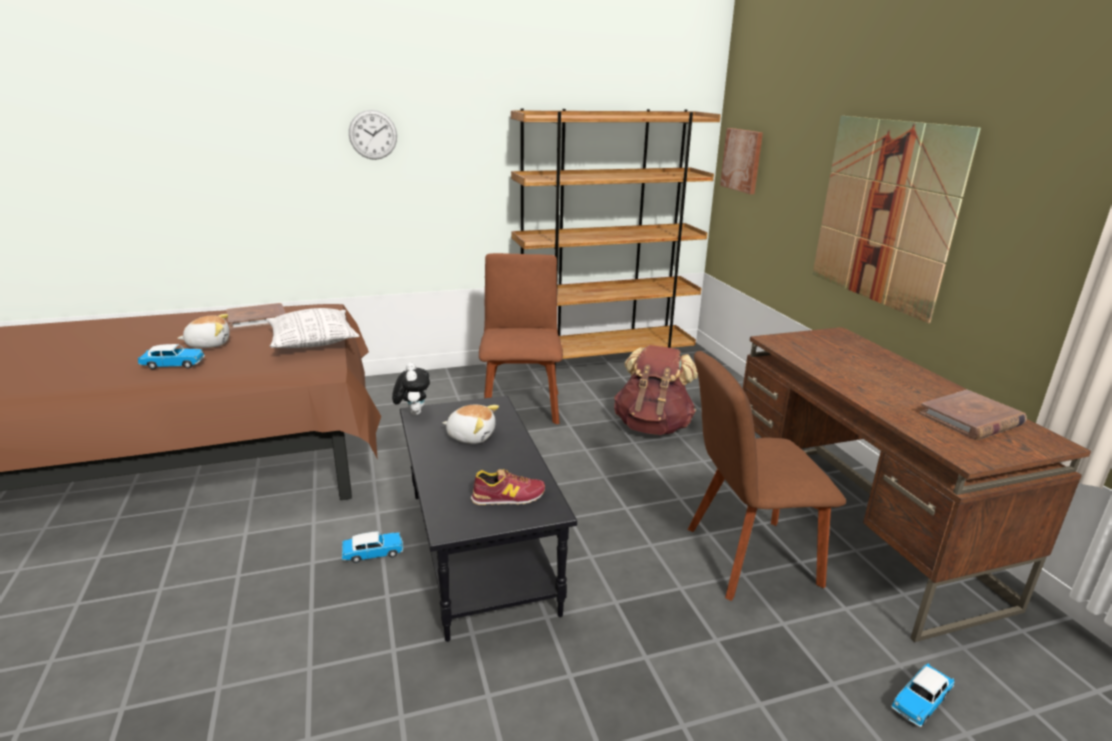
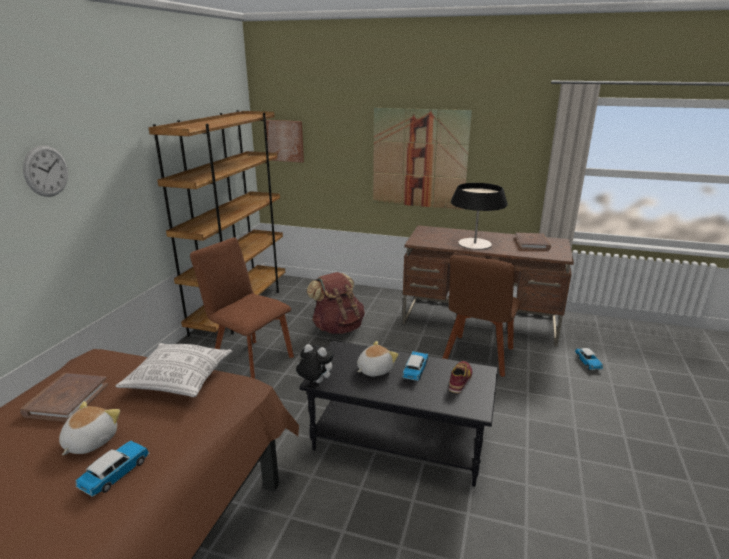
camera: 55 degrees left, 0 degrees up
(373, 553) = (360, 493): toy car -> toy car (415, 370)
(856, 376) = (474, 244): none -> table lamp

